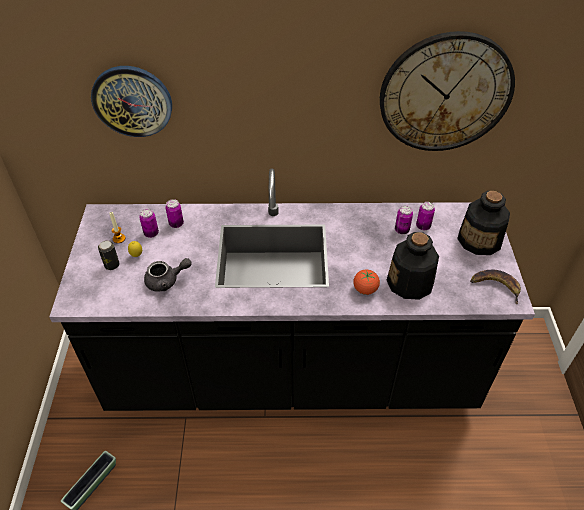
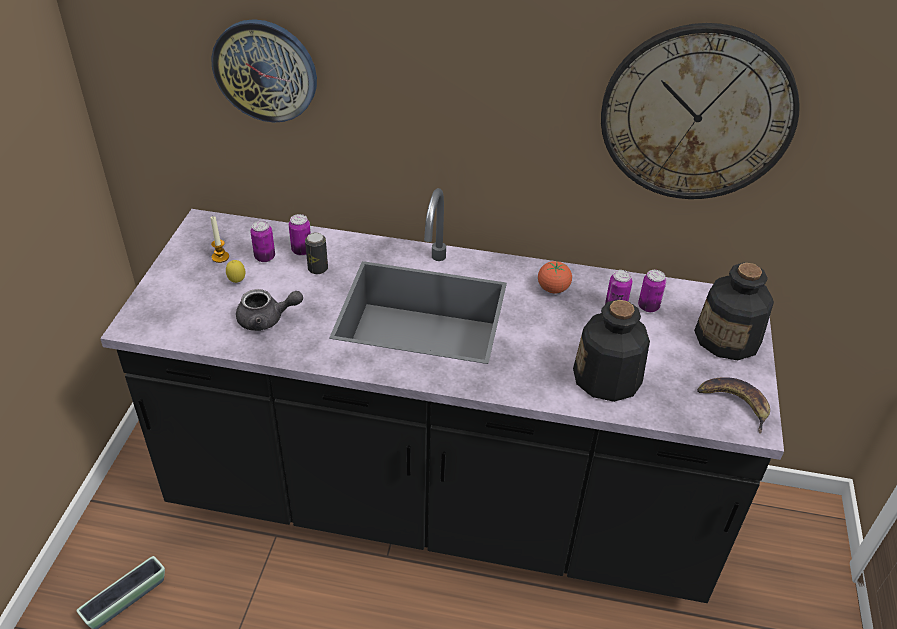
camera: 10 degrees right, 5 degrees down
(112, 265) = (201, 288): can -> can (318, 269)
(365, 289) = (539, 376): tomato -> tomato (553, 289)

